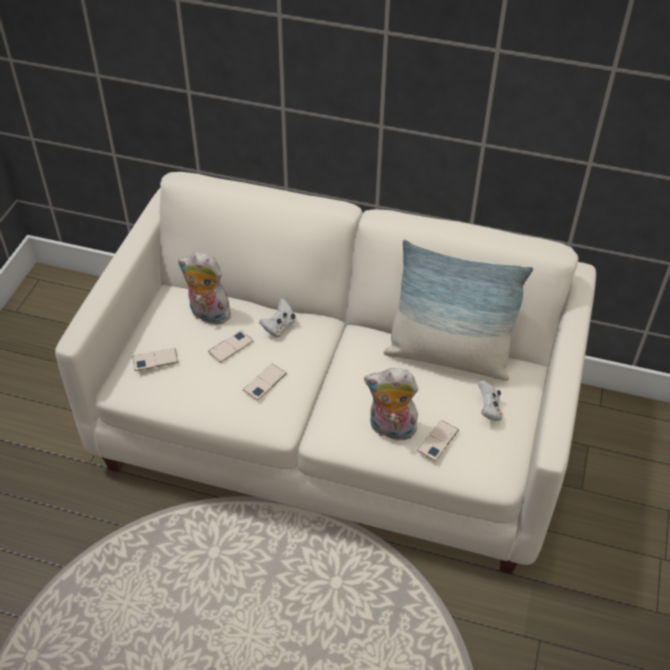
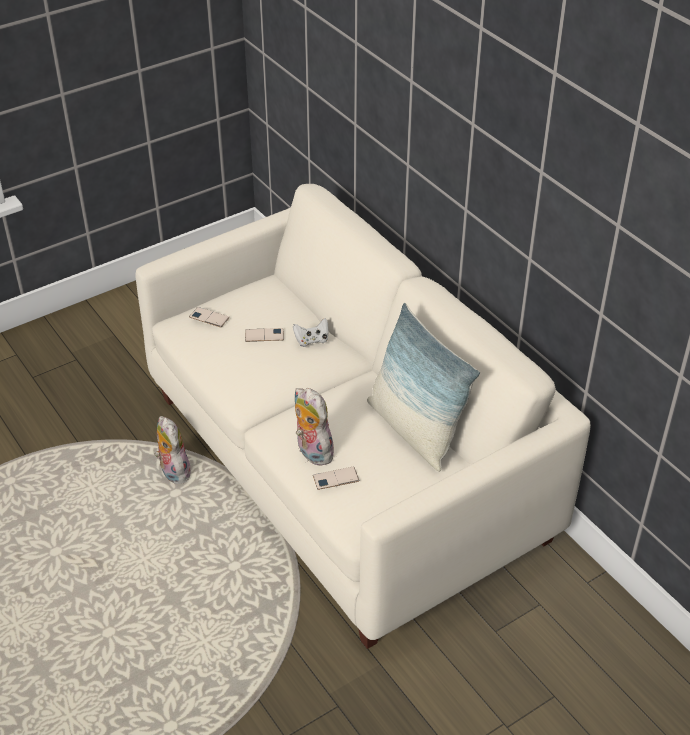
camera: 40 degrees right, 5 degrees down
(207, 315) = (274, 307): plush toy -> plush toy (173, 472)
(265, 382) = (259, 370): phone -> none
(488, 409) = (400, 482): white game controller -> none

